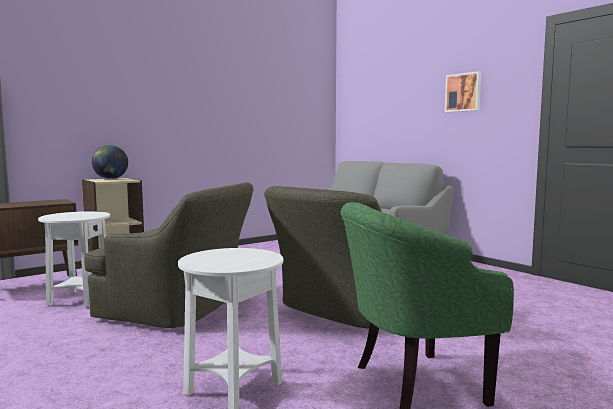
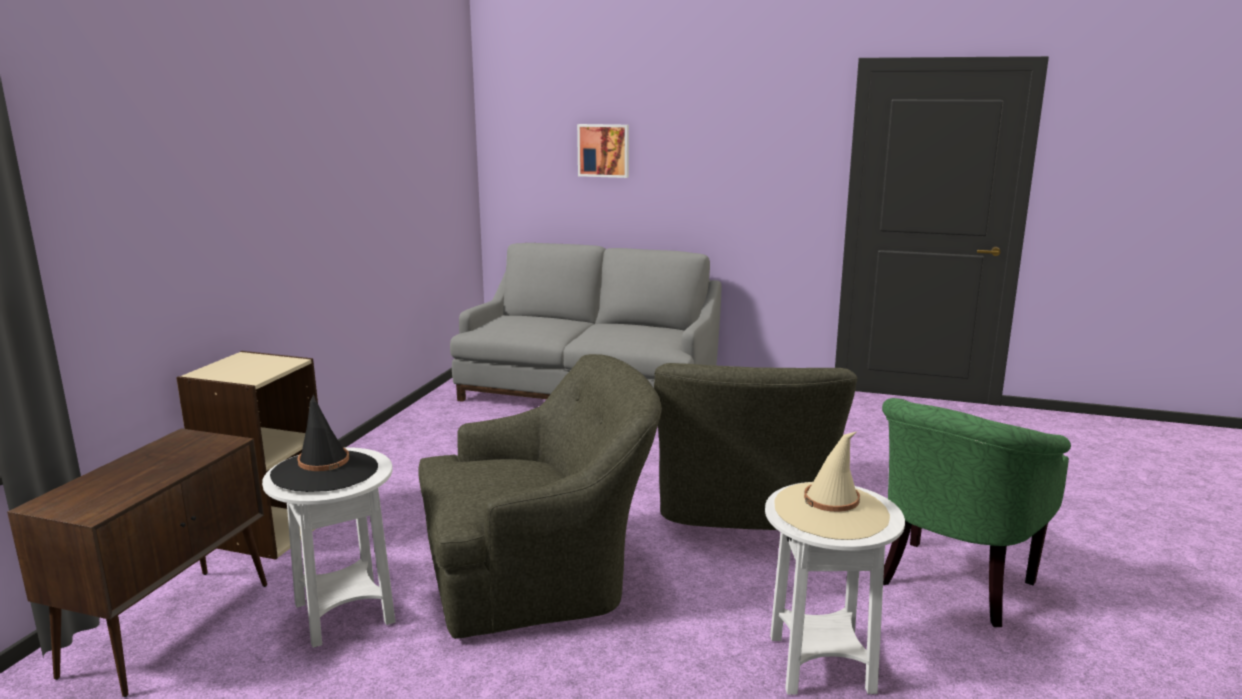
camera: 35 degrees left, 10 degrees up
(73, 215) = (325, 472): none -> black hat
(110, 179) = (232, 364): globe -> none
(228, 258) = (831, 511): none -> beige hat
(463, 92) = (733, 146): picture -> picture (604, 150)

